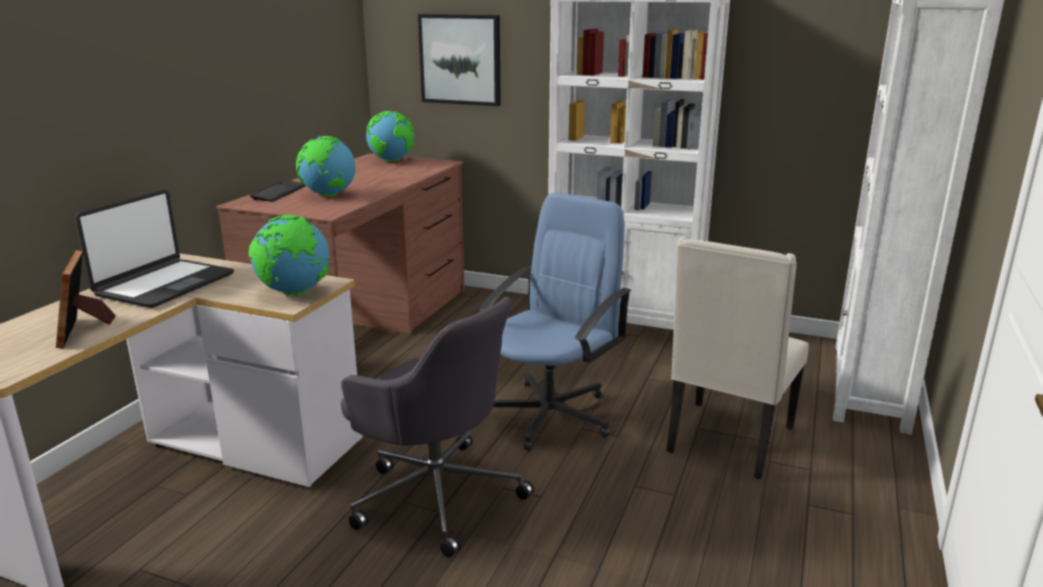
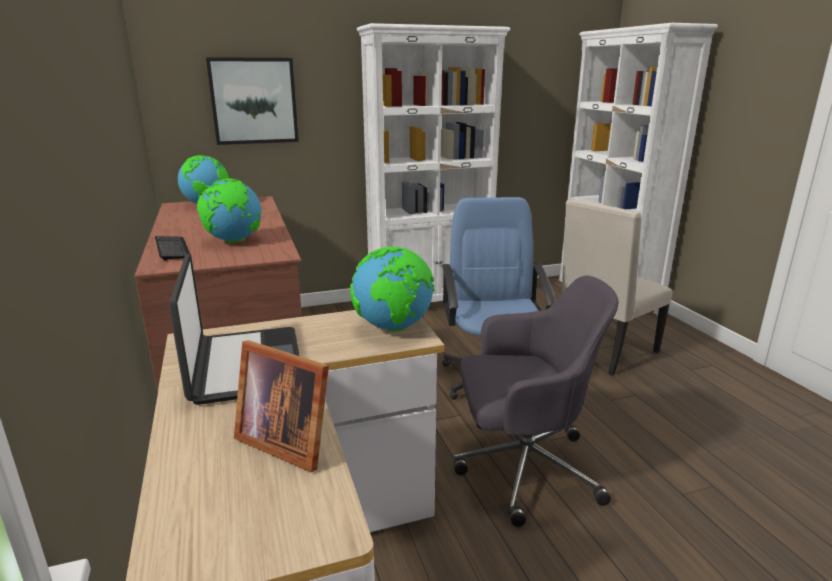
camera: 40 degrees left, 0 degrees up
(728, 441) = (604, 352): beige chair -> beige chair turned 60 degrees clockwise

